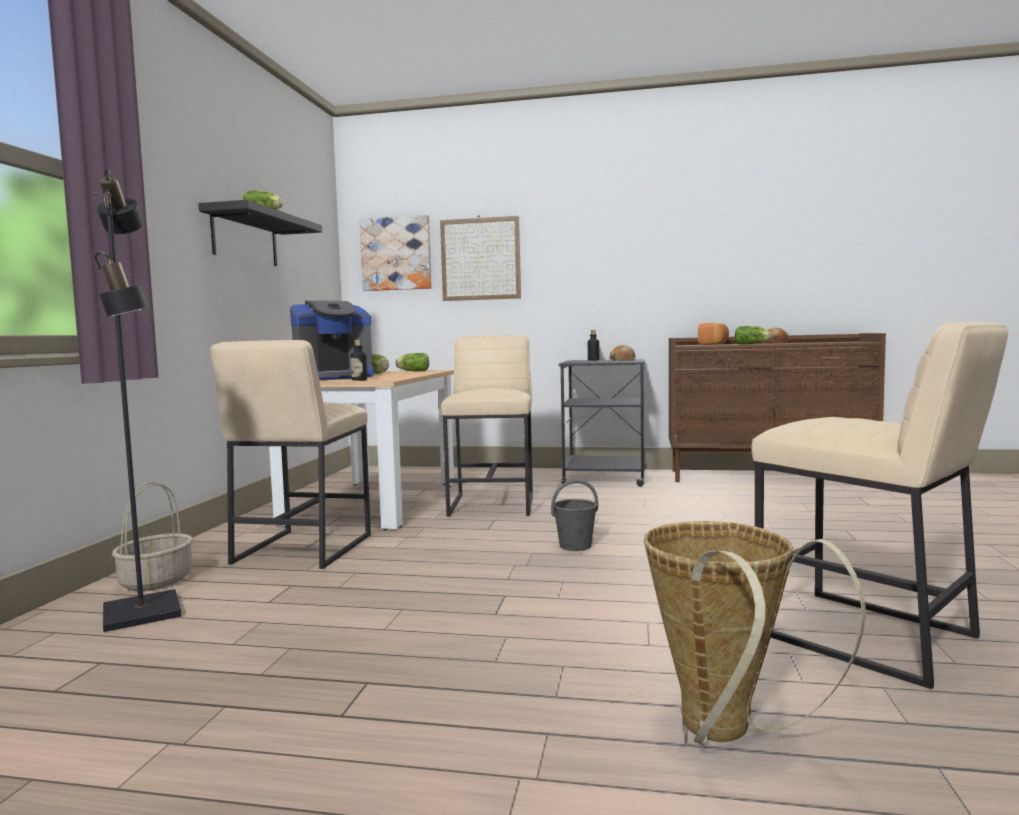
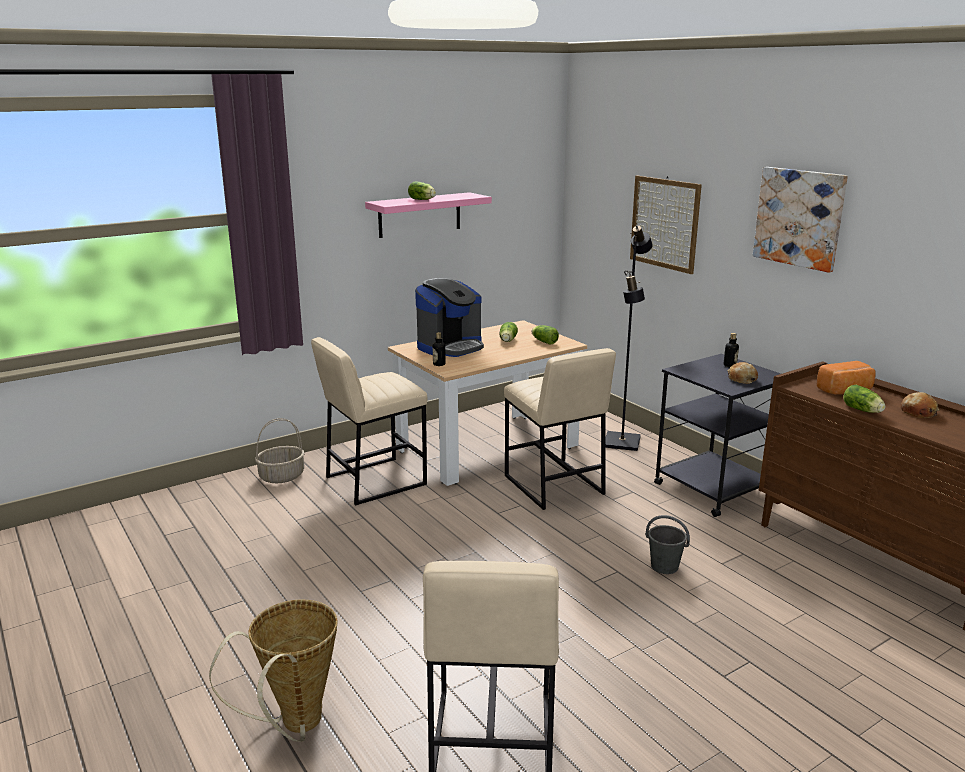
camera: 45 degrees right, 15 degrees up
(141, 613) = (246, 499): black floor lamp -> black floor lamp (621, 442)
(245, 238) = (419, 215): black shelf -> pink shelf
(334, 377) = (450, 347): coffee machine -> coffee machine turned 60 degrees counterclockwise
(396, 254) = (601, 202): picture -> picture (799, 218)
(492, 504) = (554, 485): beige chair -> beige chair turned 105 degrees clockwise
(576, 546) = (512, 560): grey bucket -> grey bucket (665, 566)

